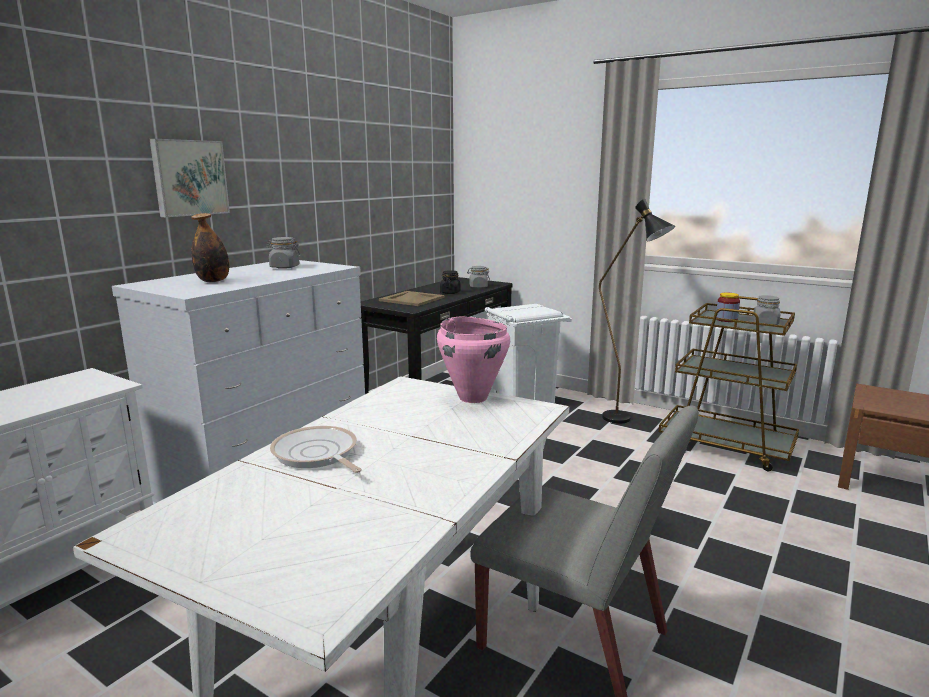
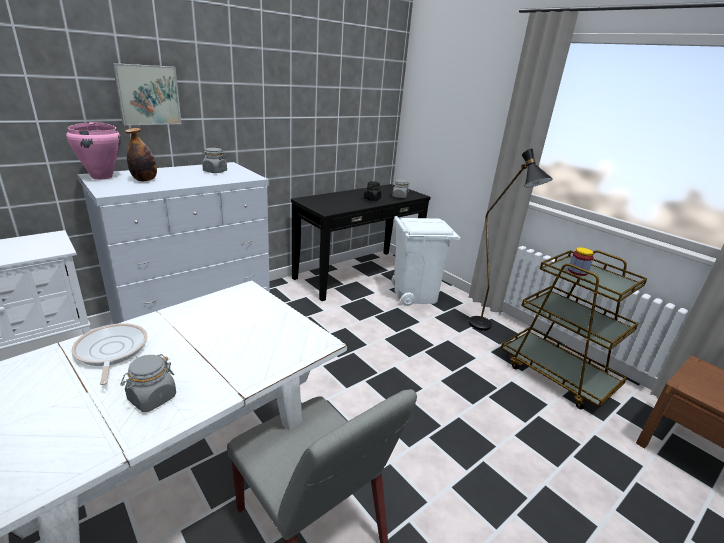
camera: 15 degrees right, 10 degrees up
(412, 299) = (337, 201): beige tray -> none
(473, 397) = (280, 317): pink cooking pot -> pink cooking pot (102, 177)
(765, 323) = (611, 283): grey jar -> grey jar (152, 398)

